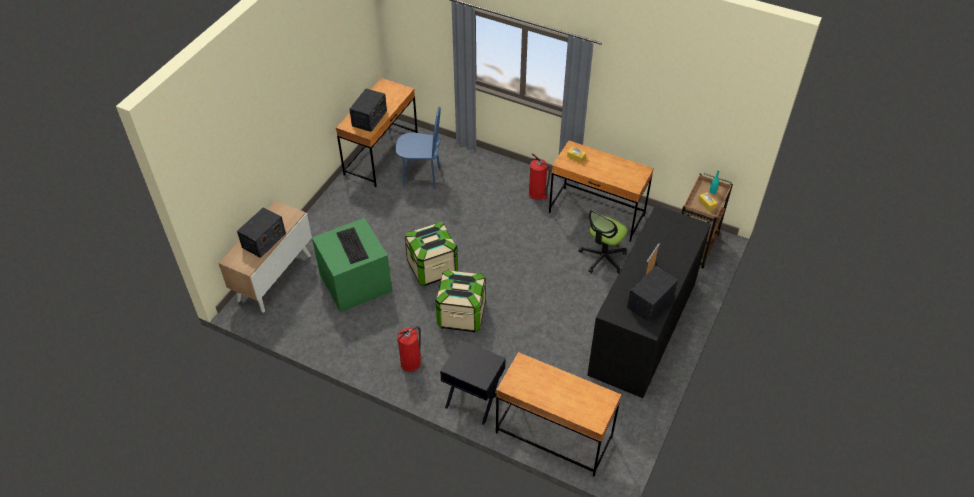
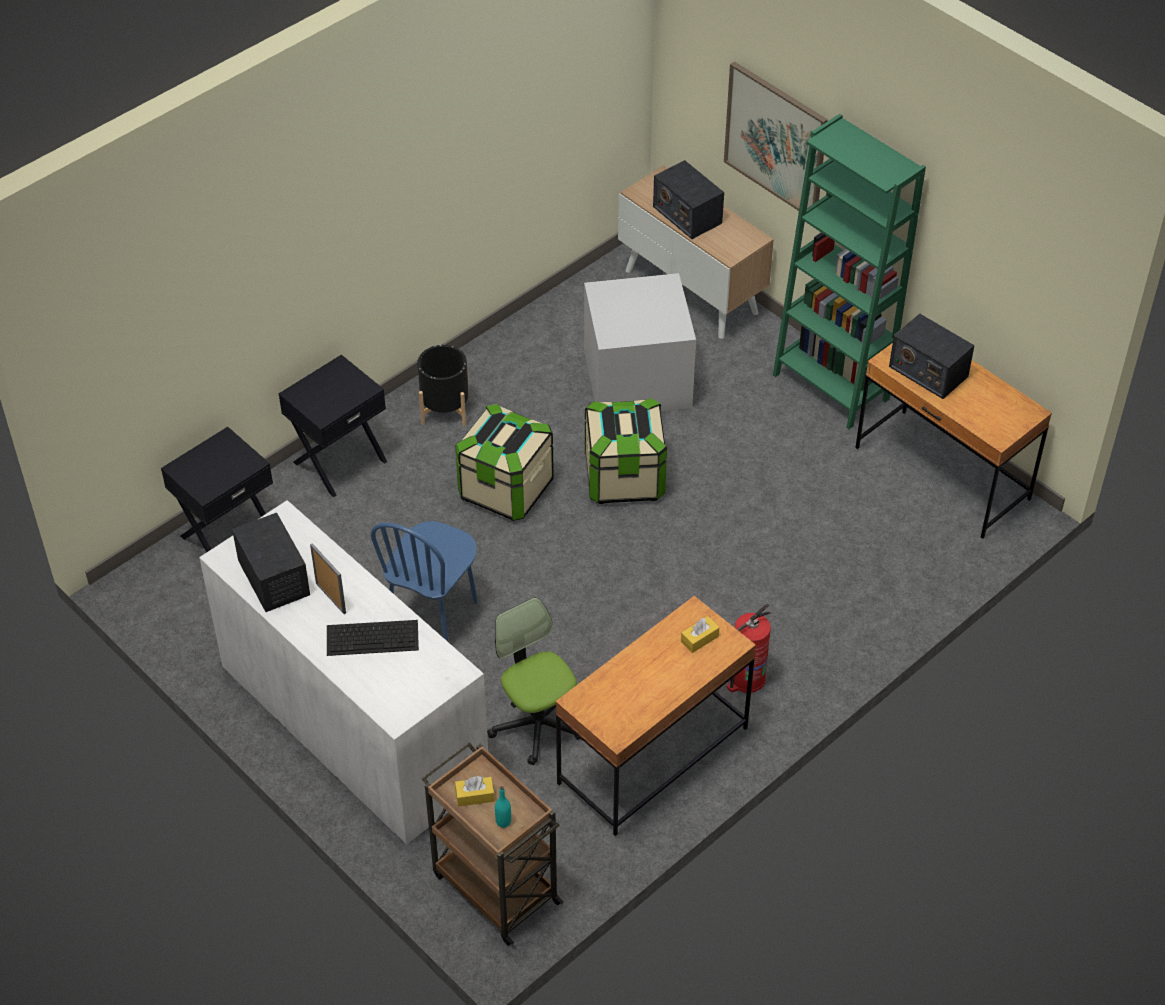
camera: 110 degrees right, 0 degrees up
(255, 154) = (776, 140): none -> picture
(335, 204) = (830, 387): none -> green bookcase
(352, 245) = (640, 313): keyboard -> keyboard (373, 637)
(354, 282) = (638, 378): green storage box -> grey storage box
(411, 363) = (445, 409): fire extinguisher -> black planter
(421, 176) = (861, 517): blue chair -> blue chair (434, 615)
(553, 435) = (228, 535): brown desk -> black nightstand
(643, 328) = (353, 722): black dresser -> white dresser

